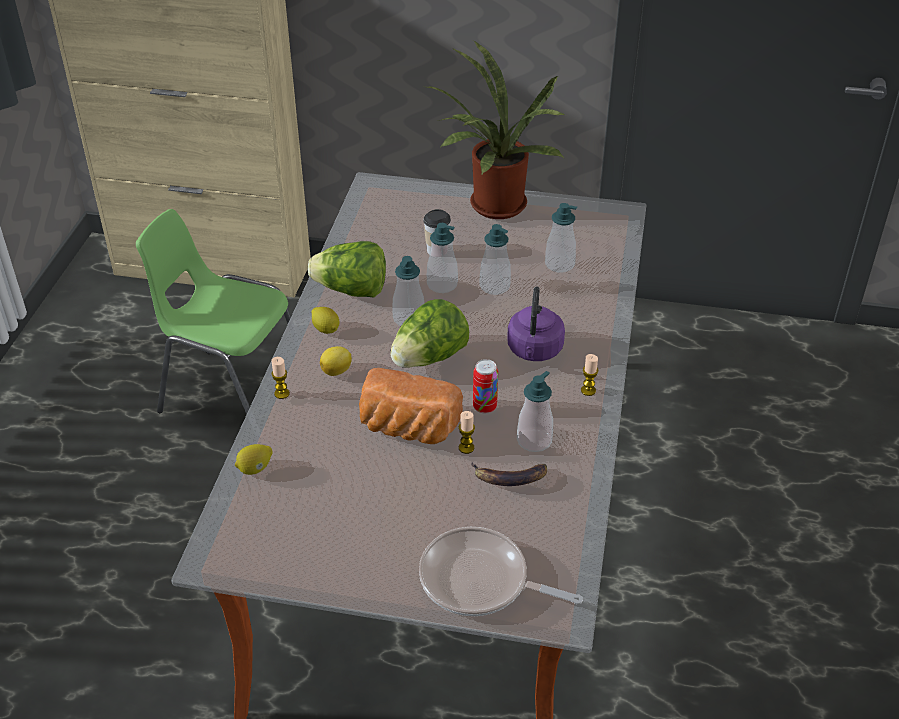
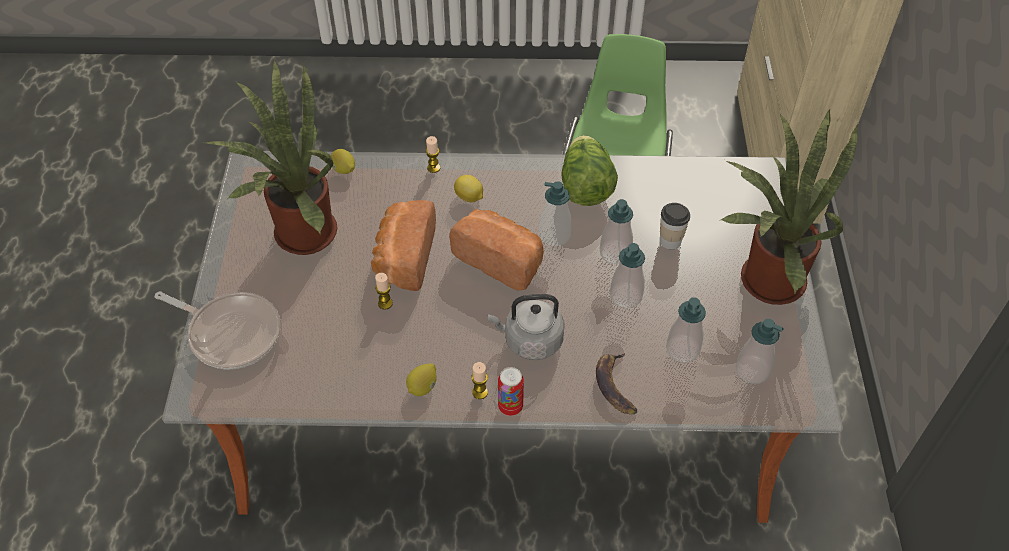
camera: 80 degrees right, 10 degrees up
(326, 329) = (524, 180): lemon -> lemon (423, 387)
(344, 514) = (299, 233): none -> potted plant
(429, 358) = (501, 259): lettuce -> bread
(480, 581) = (231, 333): frying pan -> frying pan turned 105 degrees clockwise
(484, 407) = (441, 310): can -> can (510, 406)
(509, 478) = (350, 339): banana -> banana (614, 386)
(534, 351) = (530, 341): purple kettle -> grey kettle
(534, 440) = (401, 354): soap dispenser -> soap dispenser (752, 370)

